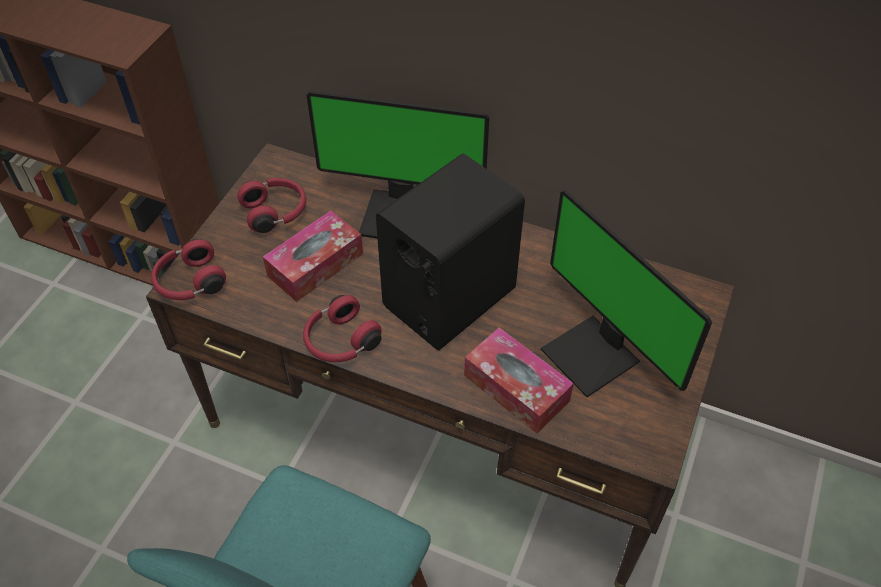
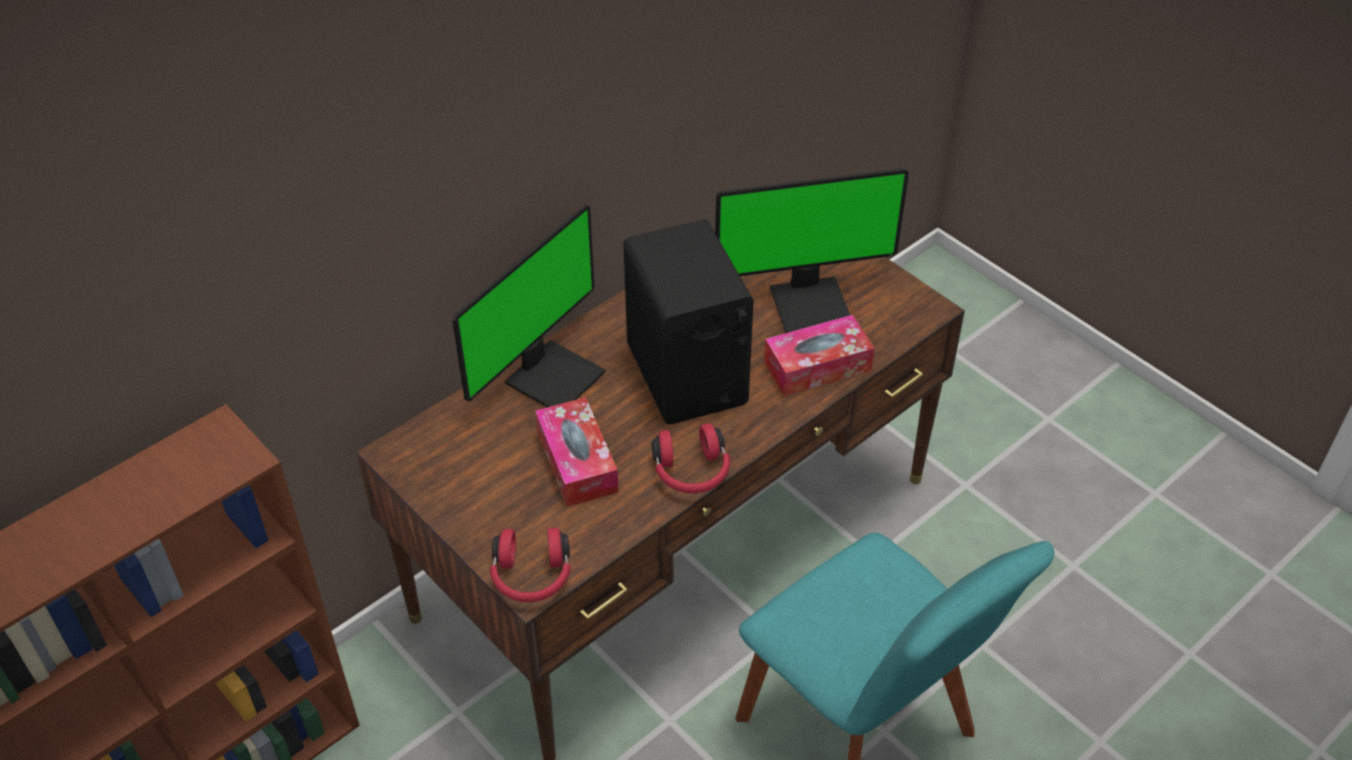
camera: 65 degrees left, 5 degrees down
(276, 212) = (476, 473): red headphones -> none

